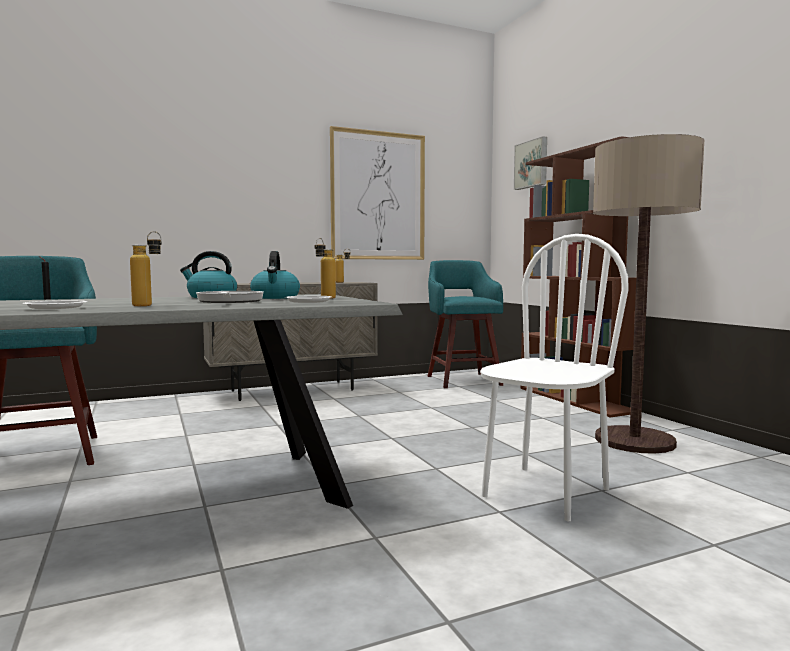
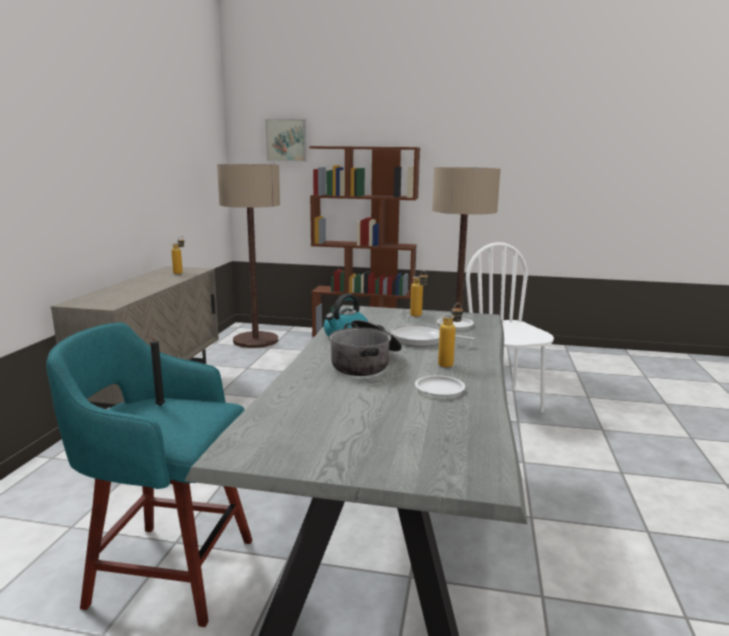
camera: 55 degrees left, 10 degrees up
(128, 301) = (366, 363): none -> cooking pot
(275, 297) = (386, 323): kettle -> none
(378, 196) = (166, 169): picture -> none
(463, 380) = (255, 340): turquoise stool -> floor lamp

